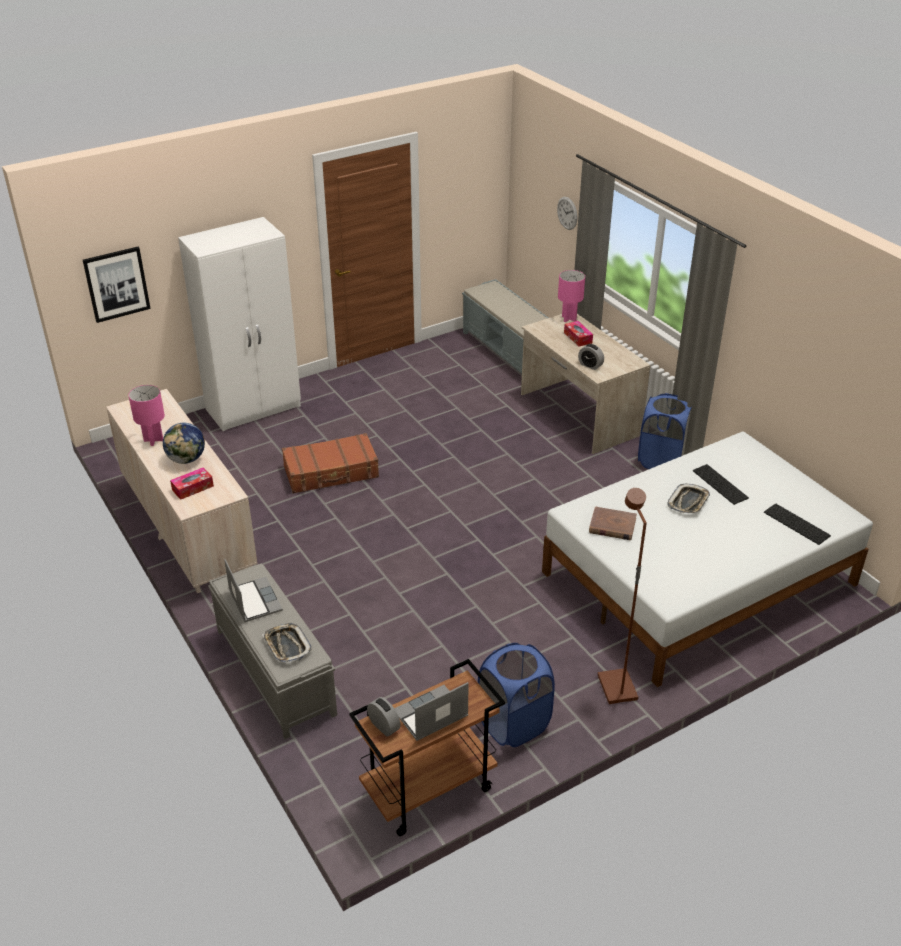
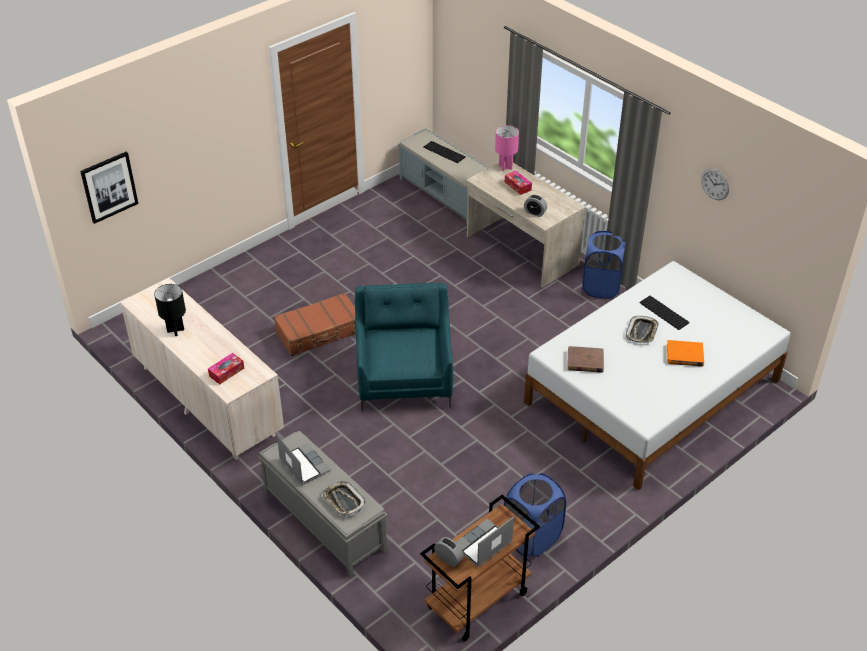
camera: 10 degrees left, 5 degrees up
(154, 440) = (176, 330): pink table lamp -> black table lamp
(187, 459) = (212, 345): globe -> none
(254, 408) = (231, 276): white wardrobe -> none
(412, 528) = (404, 376): none -> turquoise armchair
(567, 213) = (494, 73): wall clock -> wall clock (715, 184)
(616, 687) = (606, 495): brown floor lamp -> none
(735, 533) = (684, 355): none -> orange book
(798, 524) = (732, 341): keyboard -> keyboard (445, 152)

